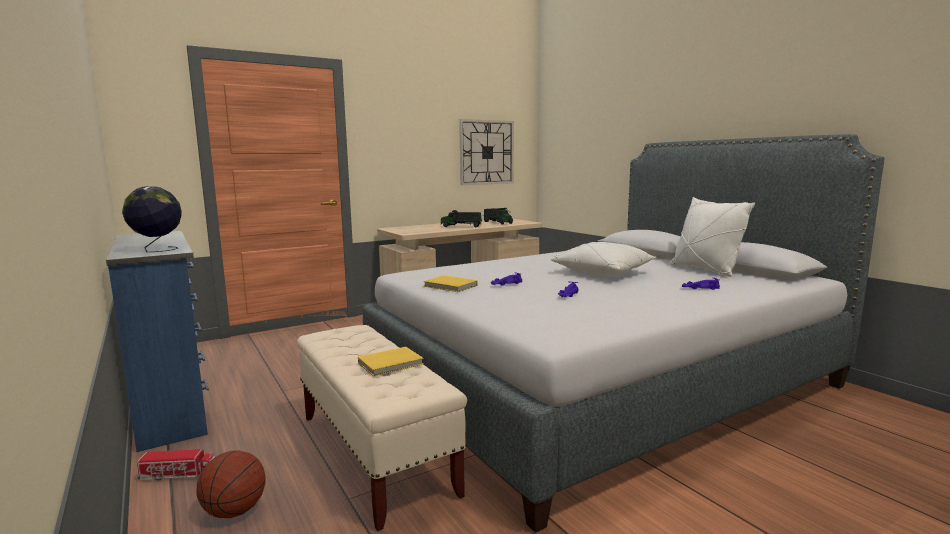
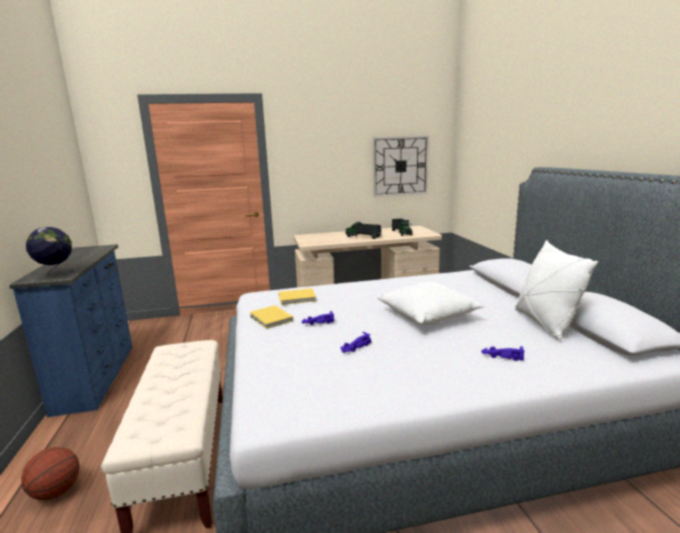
camera: 20 degrees right, 5 degrees up
(183, 474) = (55, 446): toy truck -> none
(392, 363) = (178, 396): yellow book -> yellow book (298, 298)

